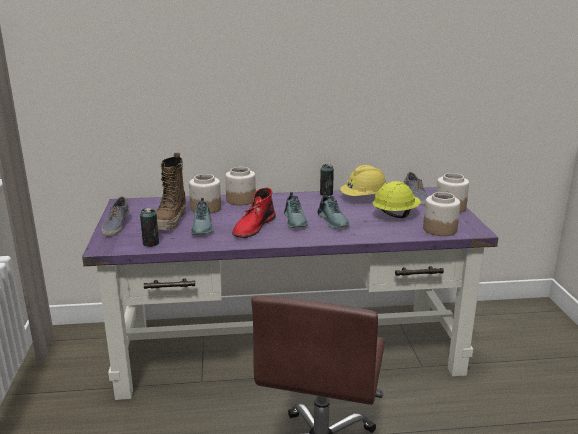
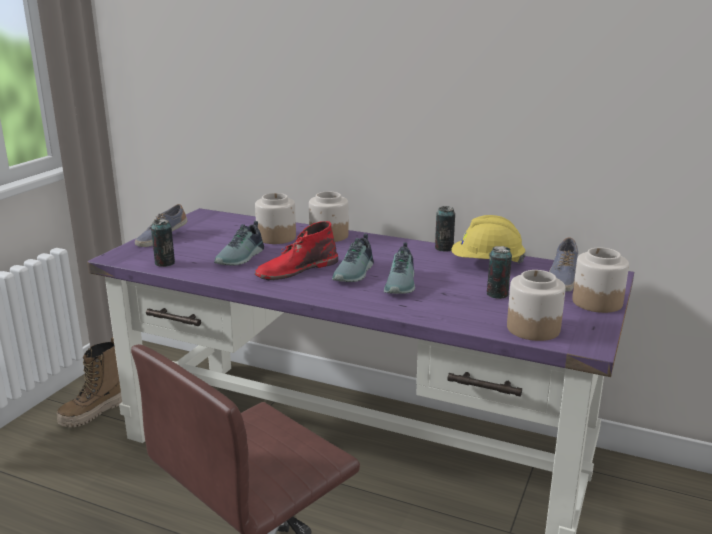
camera: 30 degrees right, 0 degrees up
(170, 222) = (218, 244): boot -> boot (93, 413)
(395, 215) = (497, 294): yellow hard hat -> can

